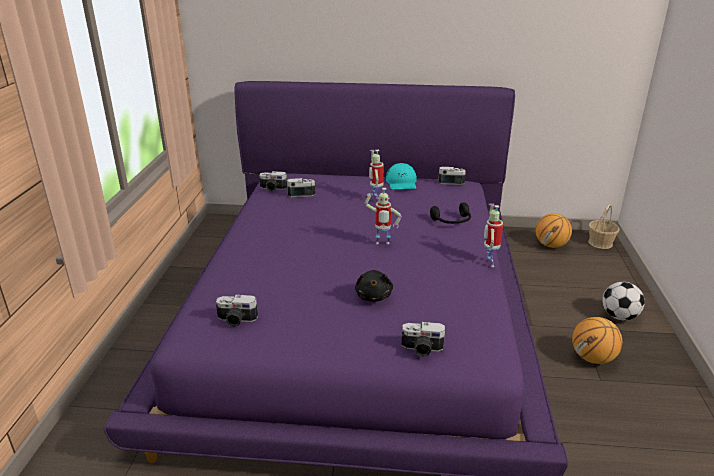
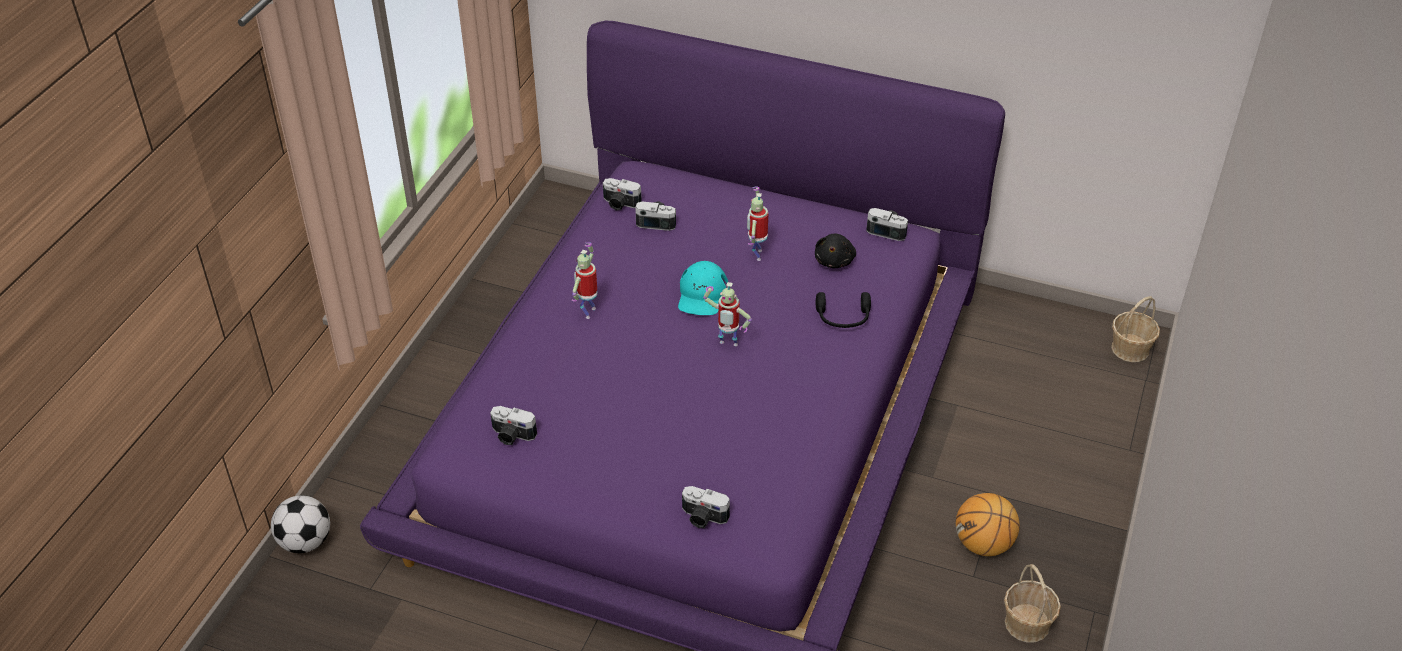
camera: 15 degrees right, 15 degrees up
(374, 296) = (680, 431): black plush toy -> black plush toy (834, 260)
(401, 183) = (811, 222): turquoise cap -> turquoise cap (702, 294)
(489, 263) = (854, 402): toy robot -> toy robot (588, 312)
(551, 245) = (1047, 339): basketball -> none
(619, 316) = (1065, 487): football -> football (305, 542)
(659, 404) = (1027, 624): none -> basket

